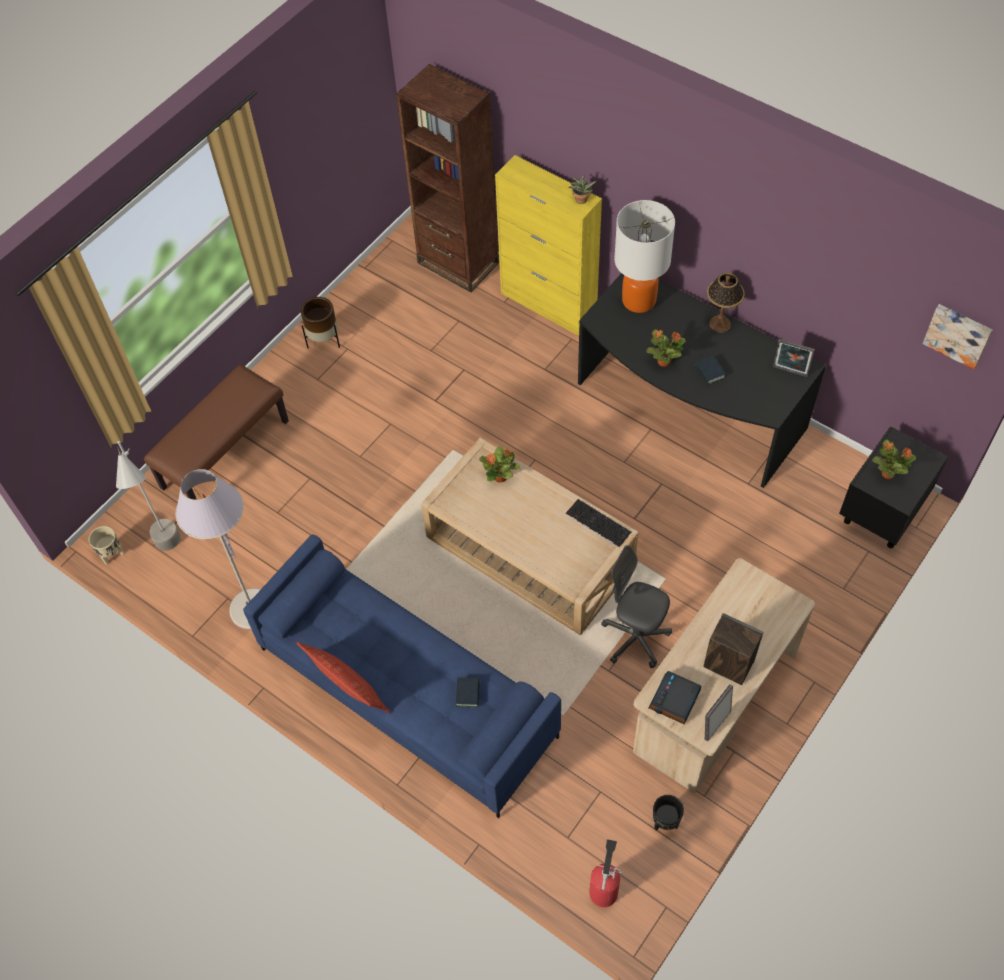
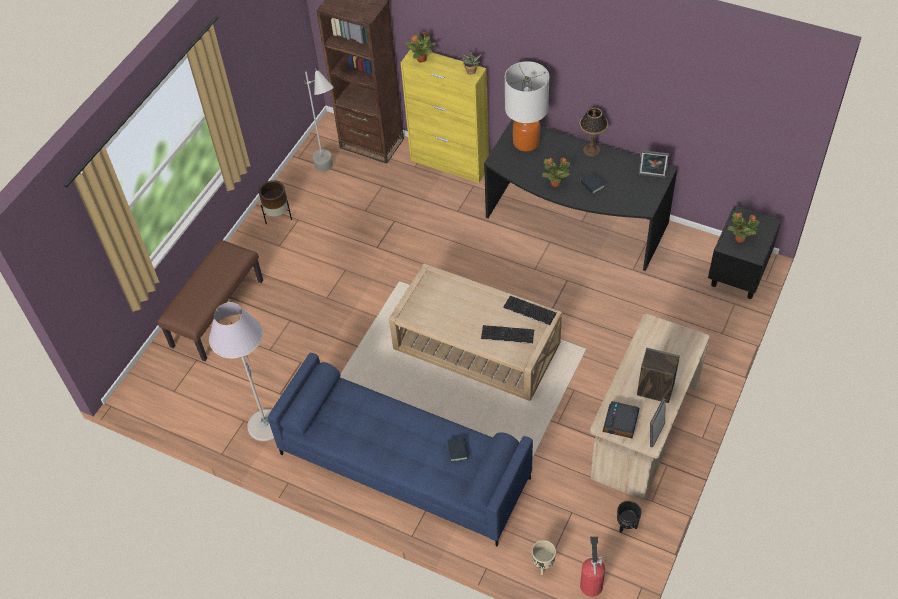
camera: 10 degrees left, 5 degrees down
(112, 554) = (141, 403): beige planter -> beige planter (543, 564)
(173, 556) = (192, 397): grey floor lamp -> grey floor lamp (331, 174)
(347, 687) = (362, 463): pillow -> none
(500, 477) = (446, 289): potted plant -> potted plant (422, 59)
(562, 550) = (507, 335): none -> keyboard
(635, 638) = (573, 396): grey office chair -> none
(958, 334) = (775, 121): picture -> none

